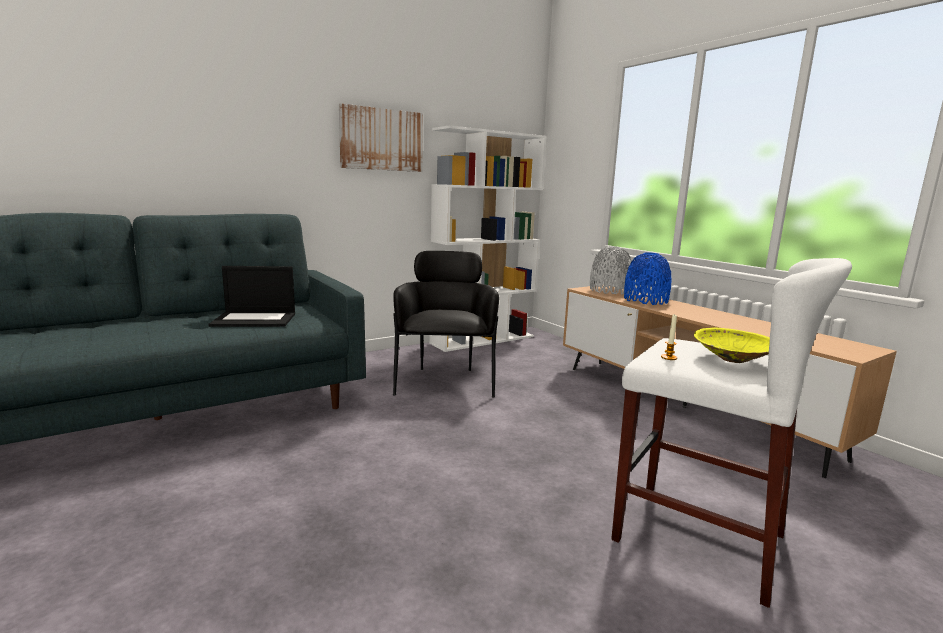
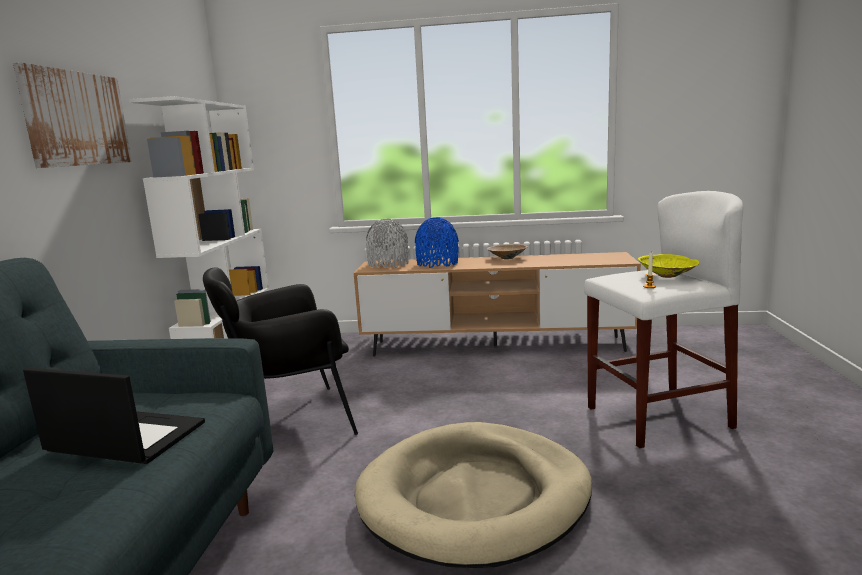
camera: 50 degrees left, 0 degrees up
(255, 319) = (124, 438): laptop -> laptop turned 105 degrees counterclockwise
(429, 476) = (475, 497): none -> beige dog bed
(445, 380) = (292, 421): black armchair -> black armchair turned 60 degrees counterclockwise
(722, 314) = (506, 258): none -> beige bowl

